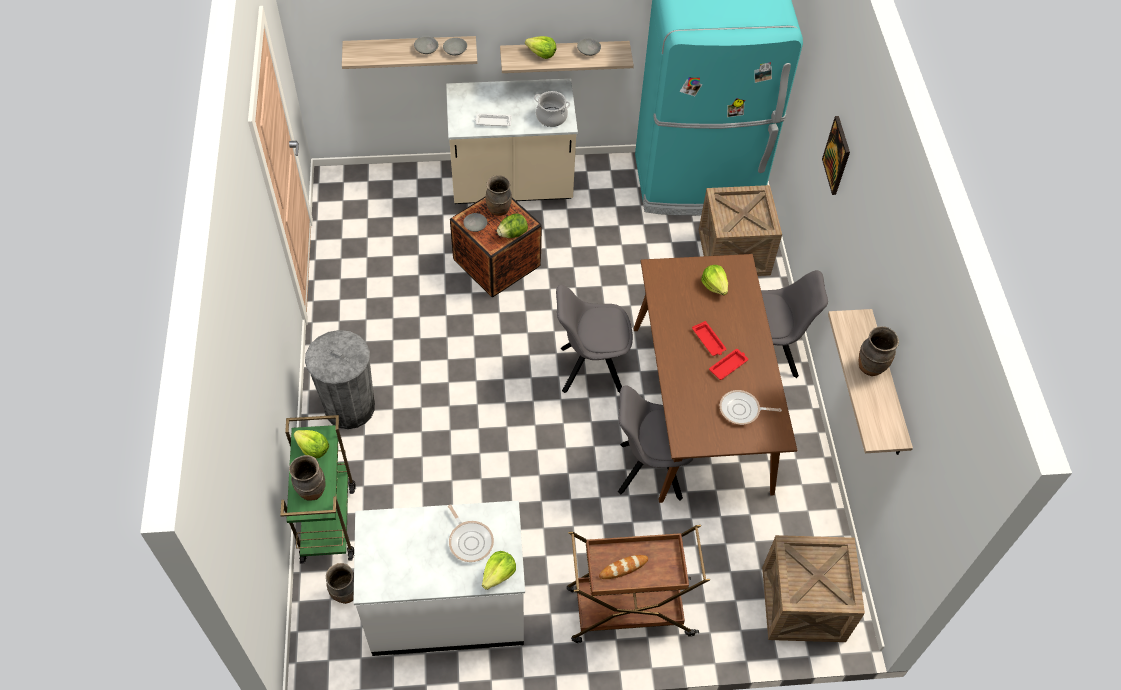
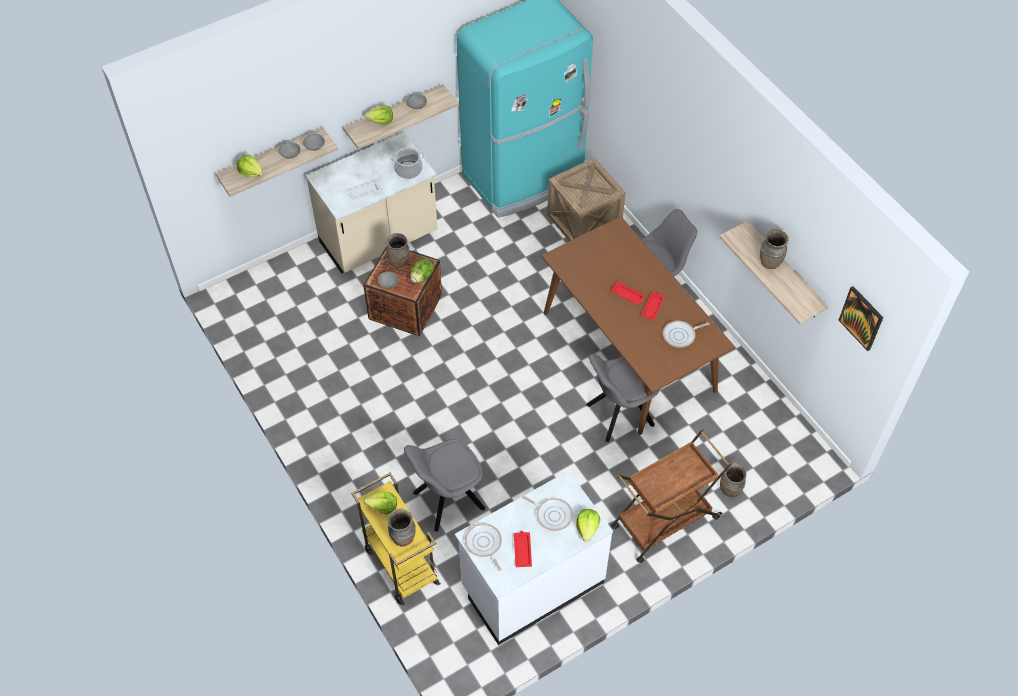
camera: 25 degrees left, 0 degrees up
(329, 520) = (400, 564): green cart -> yellow cart
(346, 594) = (449, 611): brown vase -> brown vase (730, 490)
(349, 407) = (360, 472): grey trash can -> none
(378, 537) = (484, 544): none -> frying pan
(413, 564) = (522, 550): none -> red tray
(590, 369) = (530, 358): grey chair -> grey chair (447, 500)
(623, 568) = (665, 484): bread -> none
(714, 285) = (607, 251): lettuce -> lettuce (251, 172)
(803, 604) = (780, 459): crate -> none
(837, 155) = (664, 116): picture -> picture (861, 318)

